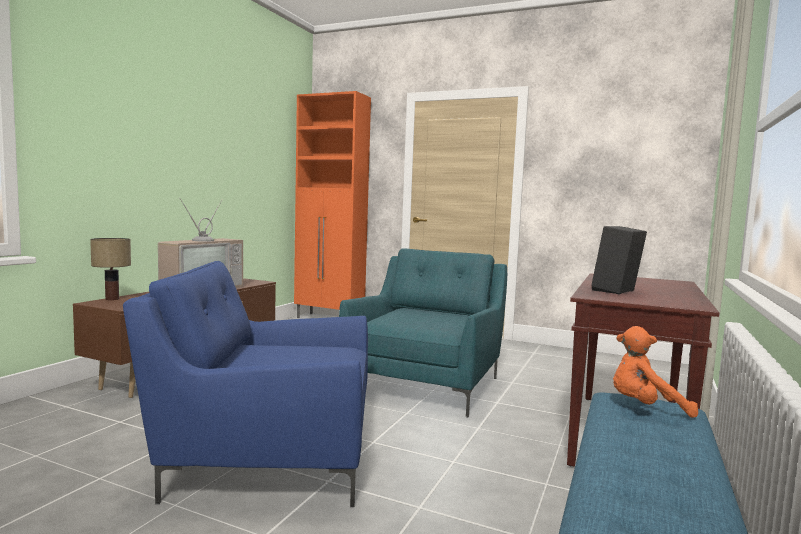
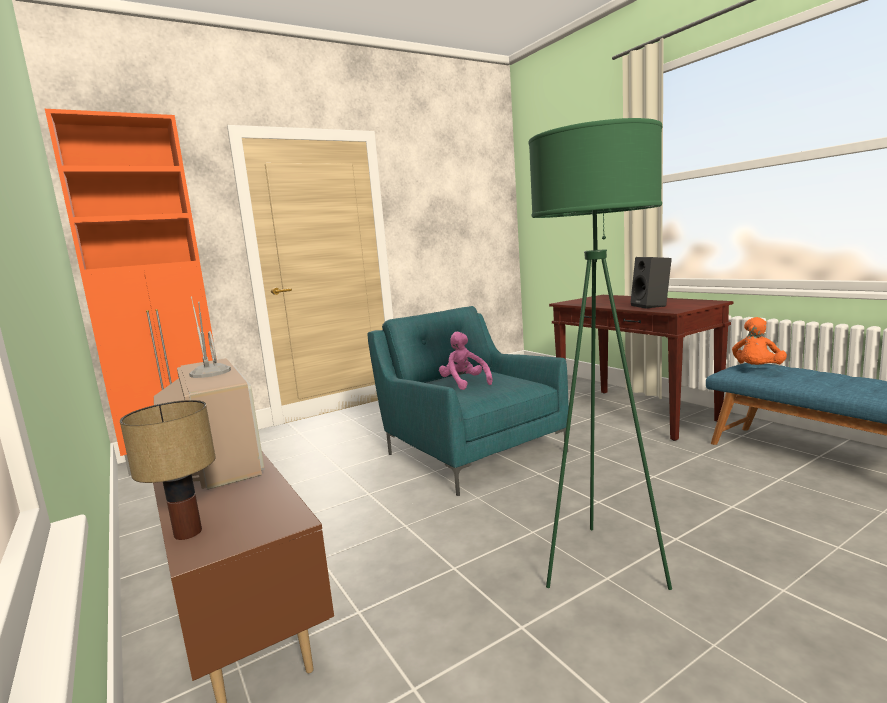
camera: 55 degrees left, 5 degrees up
(266, 454) = (601, 565): blue armchair -> green floor lamp
(419, 316) = (464, 383): none -> pink plush toy

